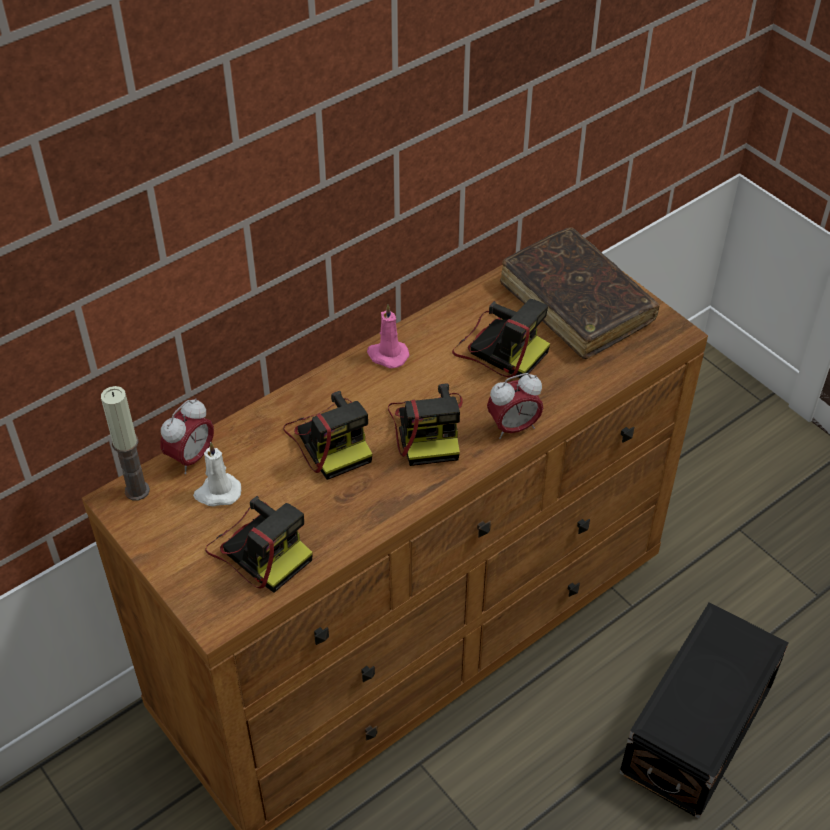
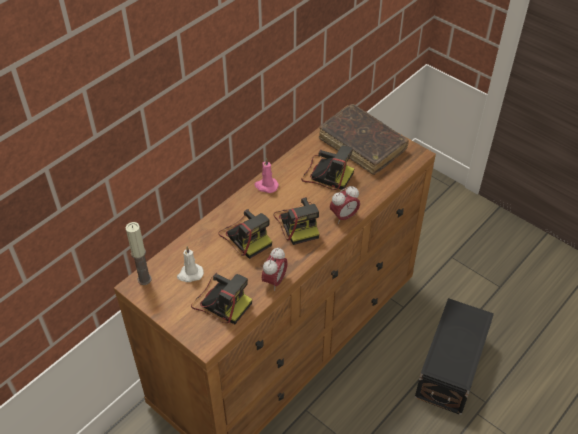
camera: 10 degrees left, 0 degrees up
(191, 458) = (170, 257): alarm clock -> alarm clock (274, 281)

